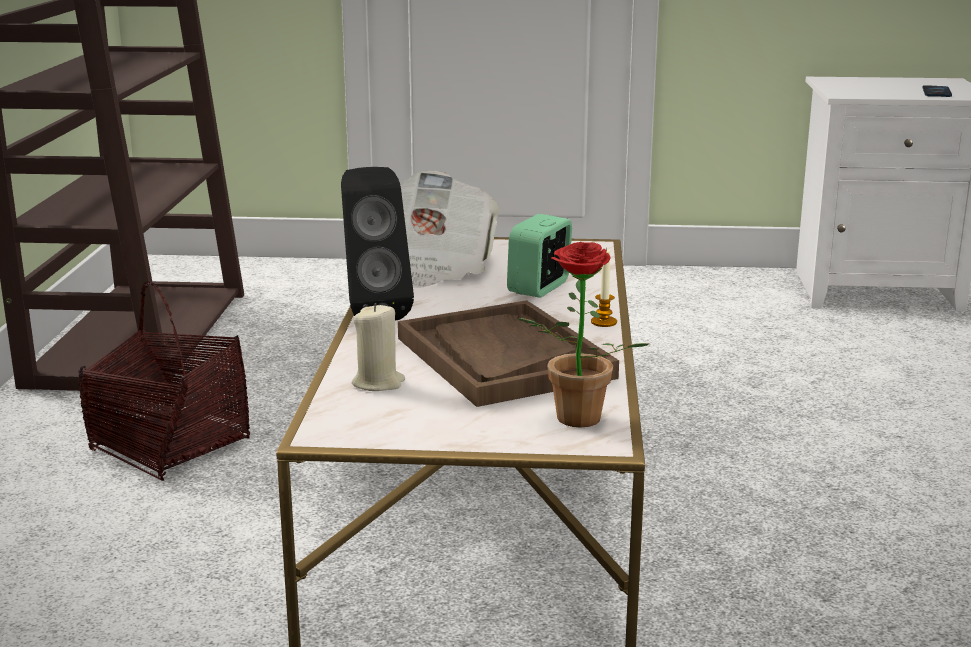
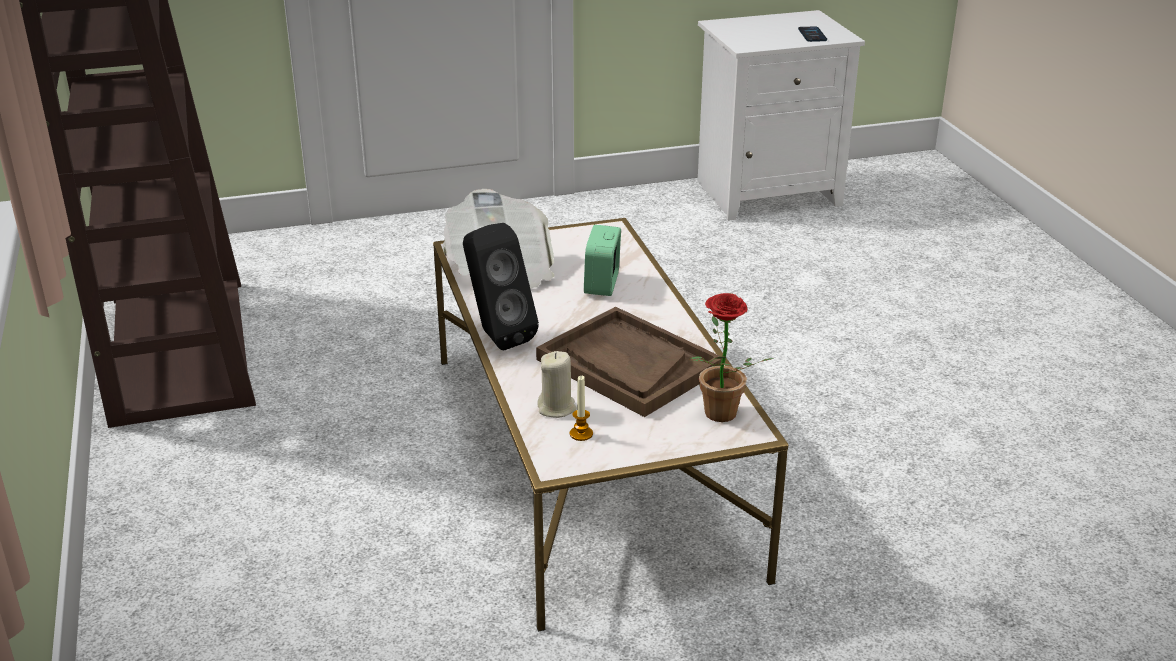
camera: 20 degrees left, 10 degrees up
(170, 445) = (298, 459): basket -> none
(603, 322) = (675, 314): candle -> candle (581, 434)

